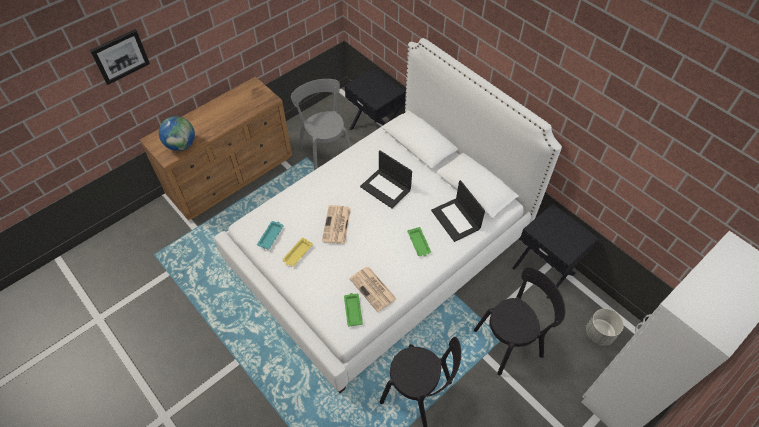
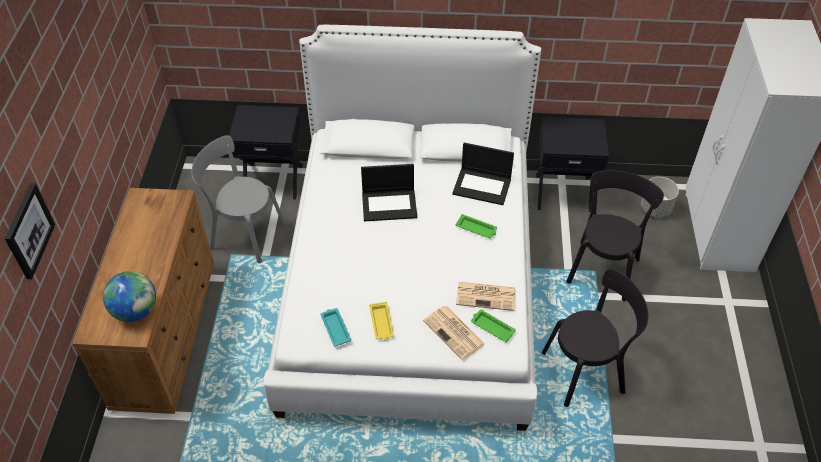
camera: 45 degrees left, 5 degrees down
(336, 225) = (386, 270): newspaper -> newspaper (454, 333)

